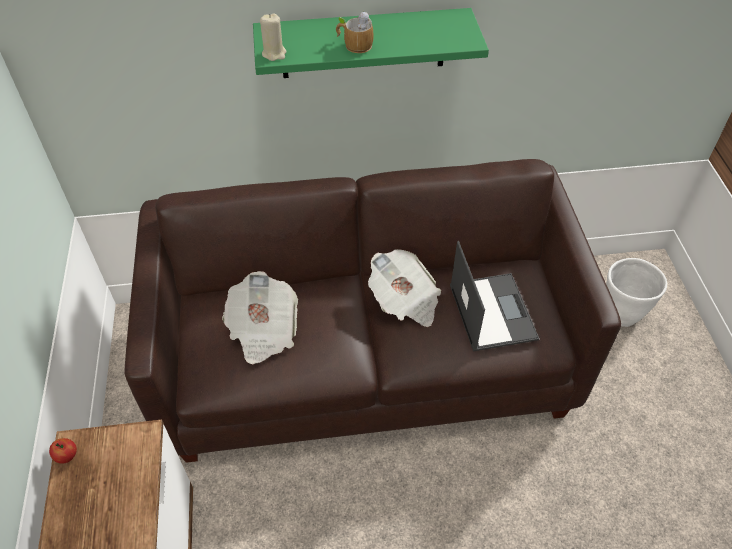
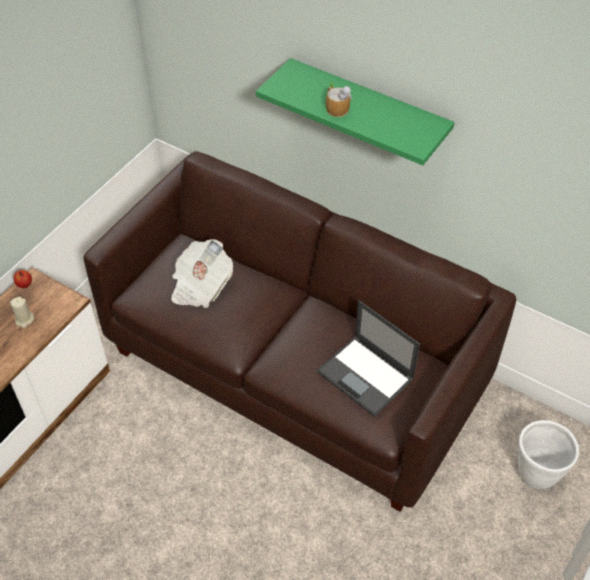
camera: 40 degrees right, 0 degrees up
(274, 53) = (277, 87): beige candle -> beige candle (24, 320)
(405, 301) = (312, 328): newspaper -> none
(491, 311) = (366, 376): laptop -> laptop turned 105 degrees clockwise

